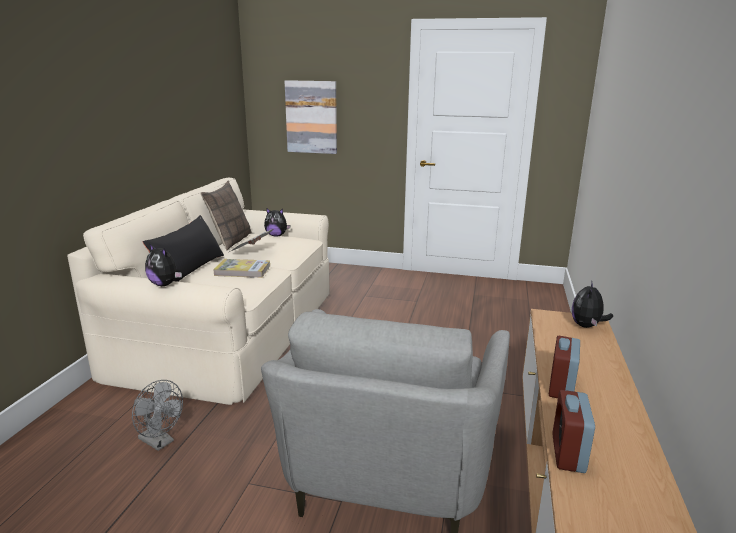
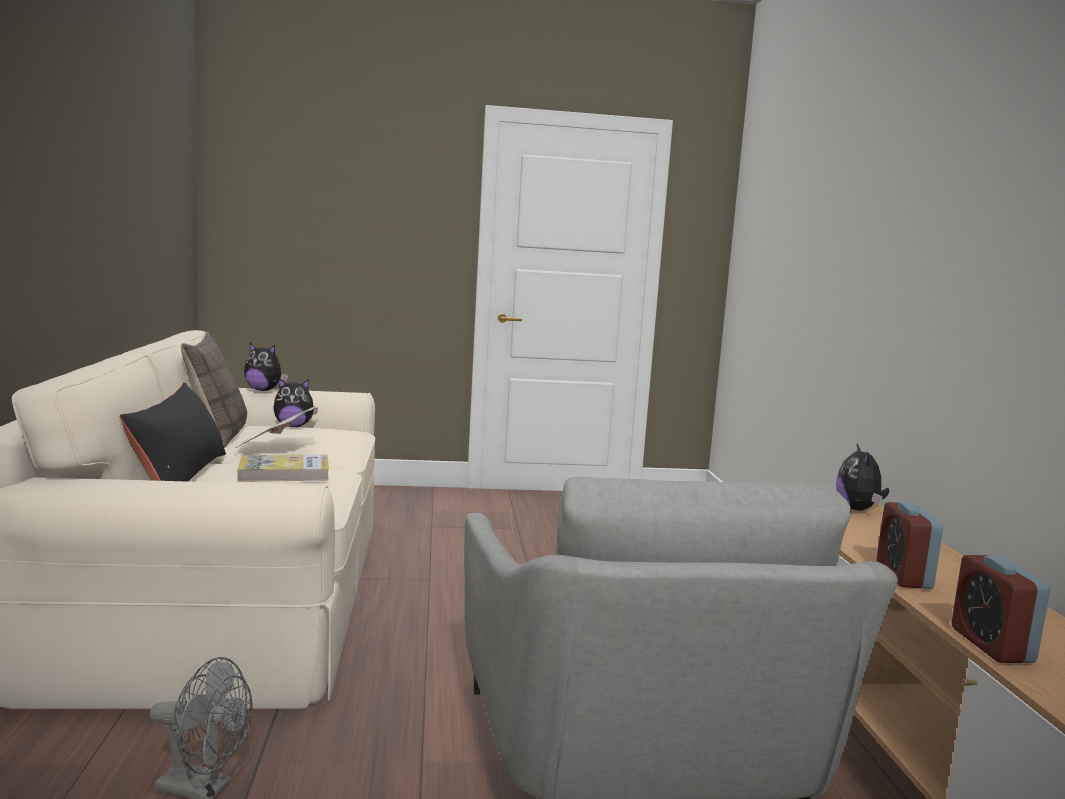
camera: 20 degrees left, 10 degrees down
(165, 284) = (190, 486): plush toy -> plush toy (264, 390)
(311, 117) = (319, 243): picture -> none

